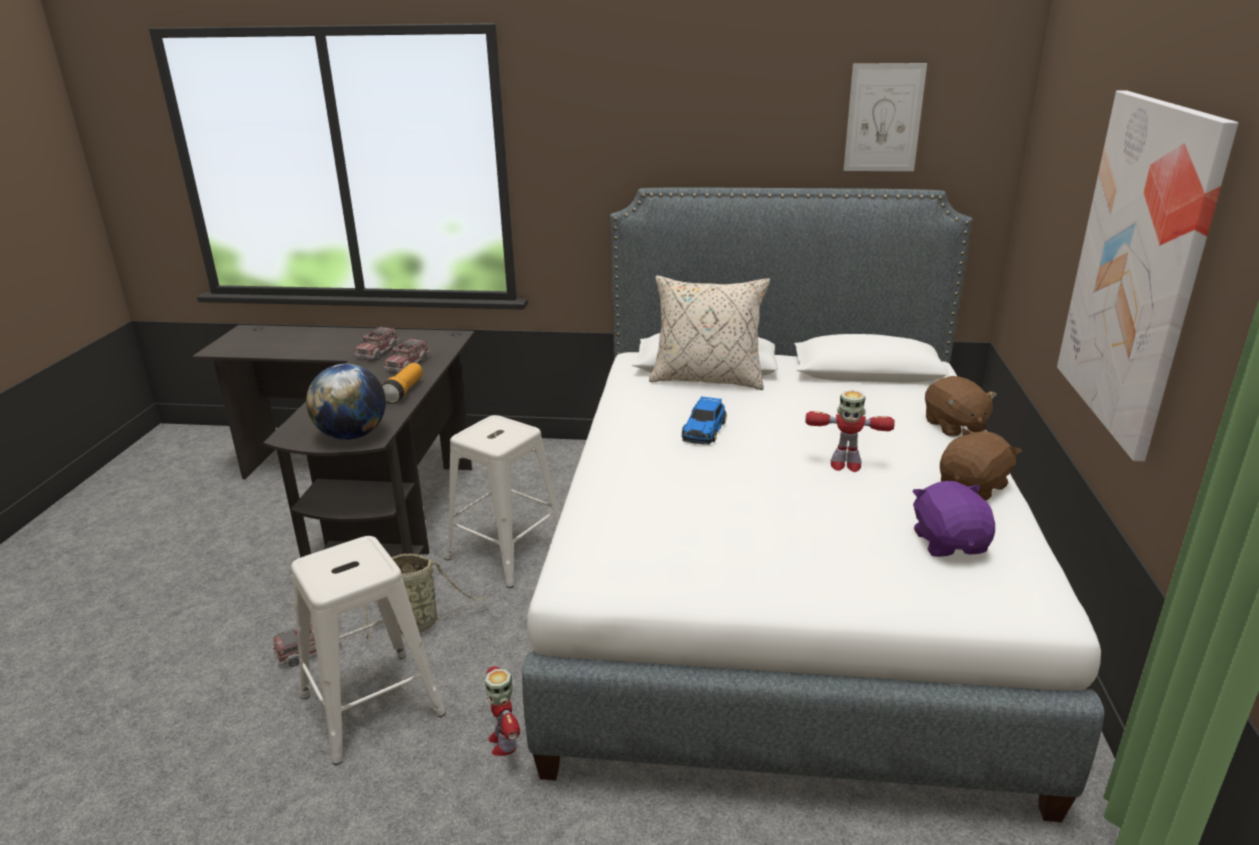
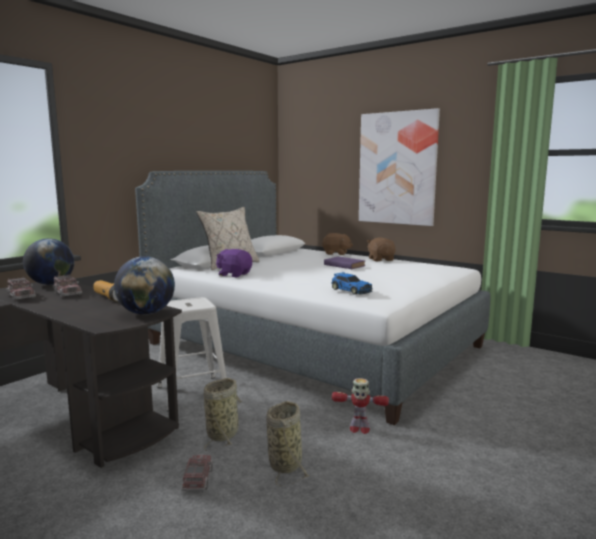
camera: 60 degrees left, 15 degrees down
(372, 705) = (285, 463): white stool -> basket
(440, 340) = (51, 284): none -> globe
(704, 430) = (279, 272): toy car -> toy car (351, 290)
(845, 465) = (343, 265): toy robot -> purple book
(883, 118) = (237, 139): picture -> none
(949, 543) = (413, 267): purple plush toy -> purple plush toy (234, 274)

